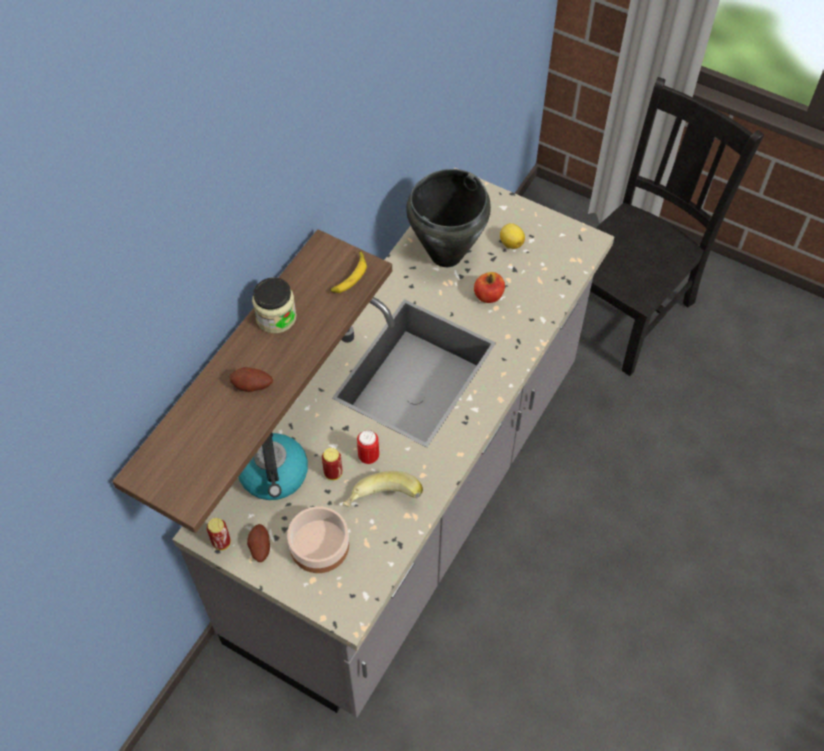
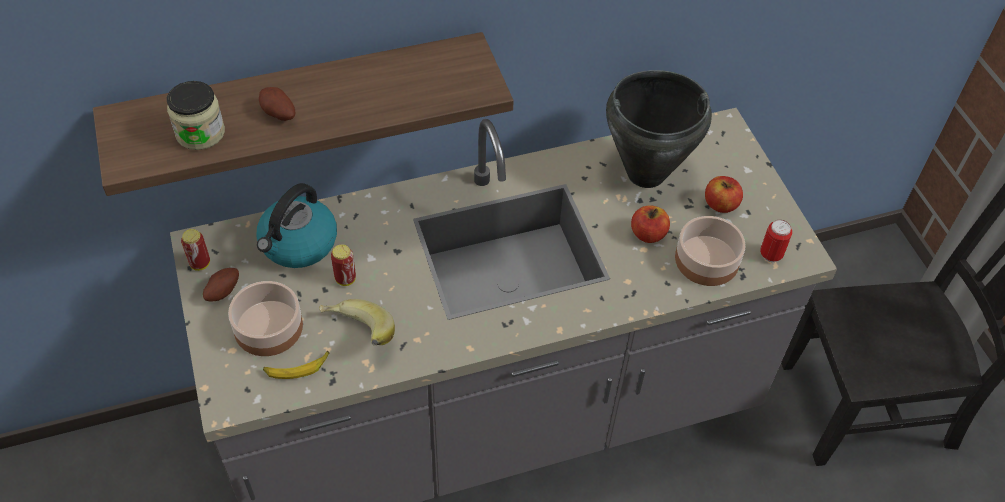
camera: 40 degrees right, 5 degrees down
(276, 317) = (362, 76): jar -> jar (200, 133)
(349, 276) = (463, 85): banana -> banana (297, 368)
(368, 456) = (389, 288): can -> can (771, 255)
(511, 243) = (720, 204): lemon -> apple
(539, 286) = (708, 260): none -> bowl

